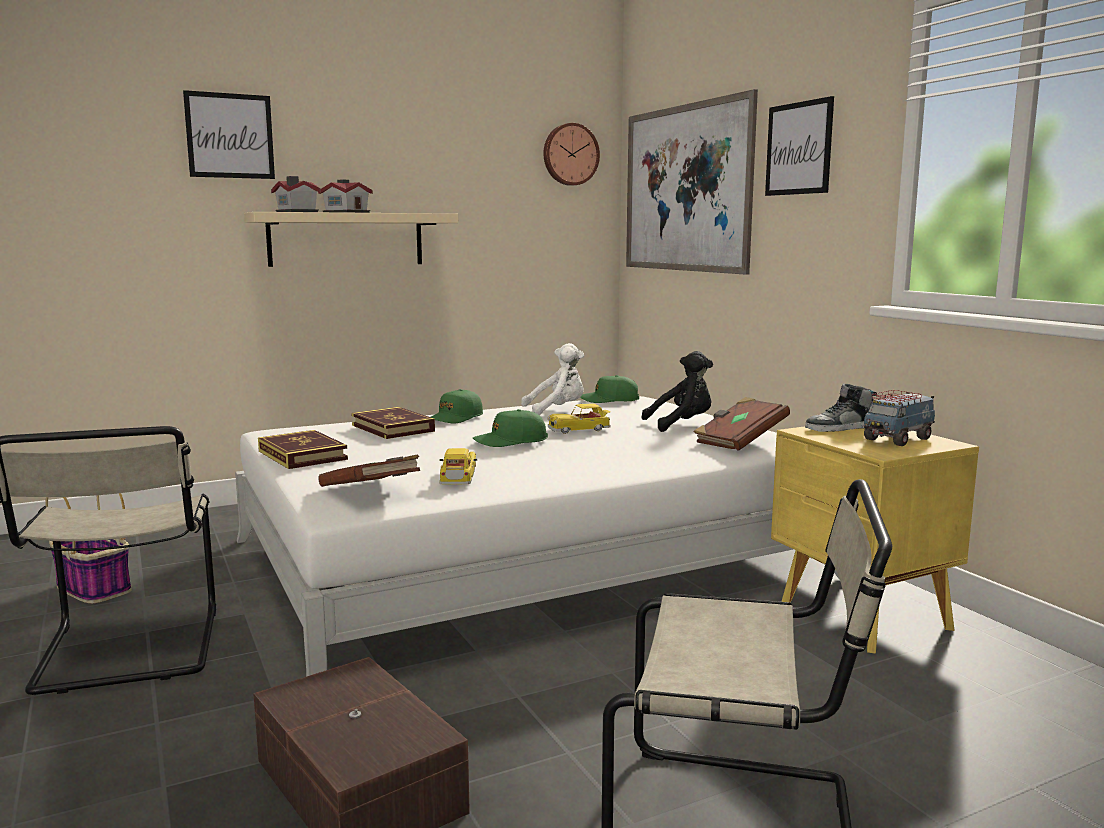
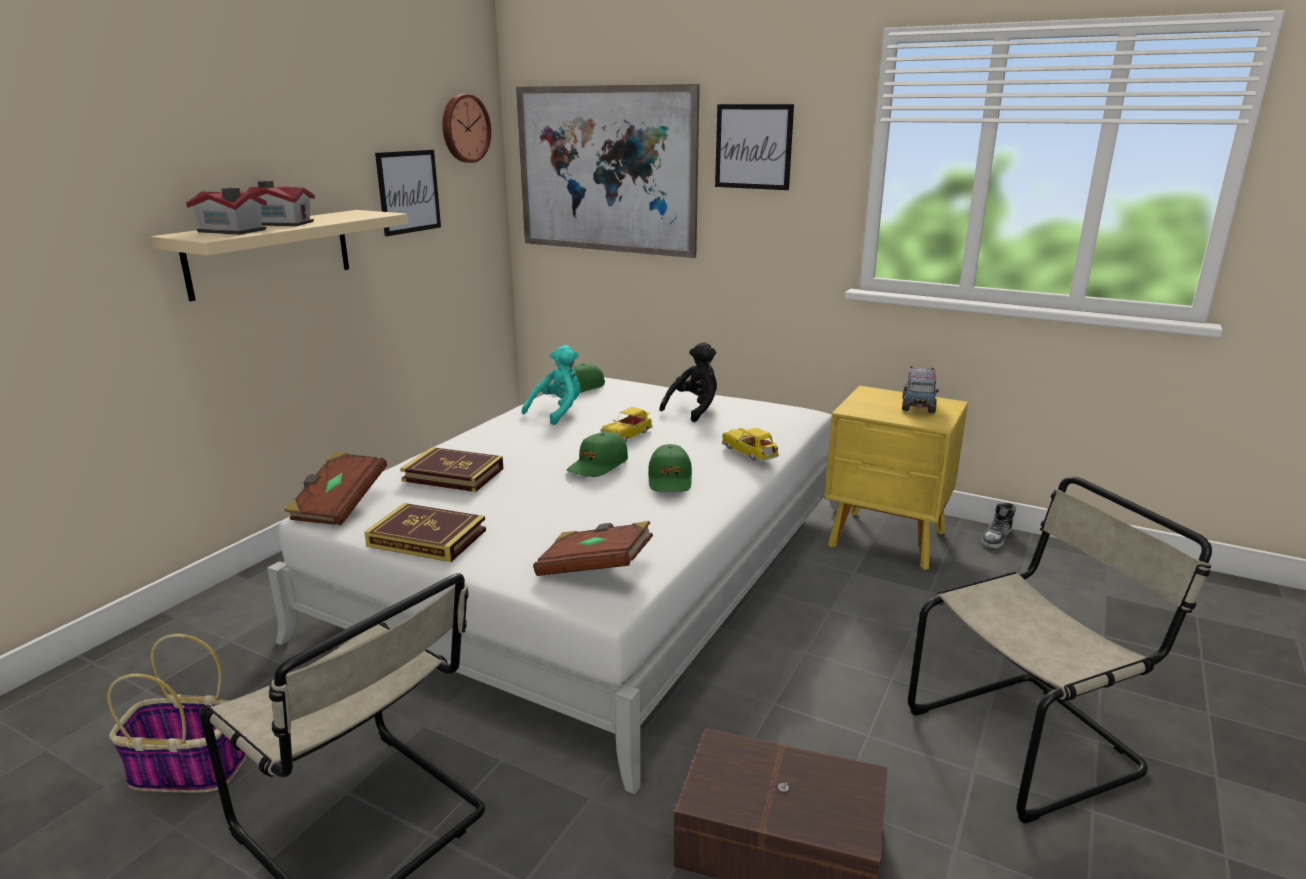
camera: 35 degrees left, 10 degrees up
(230, 136) = (115, 133): picture -> picture (408, 192)
(456, 418) = (488, 445): green cap -> green cap (670, 479)
(458, 478) = (631, 524): toy car -> toy car (750, 452)
(557, 410) = (558, 412): white plush toy -> turquoise plush toy
(739, 441) = (770, 420): brown book -> brown book (339, 505)
(839, 428) = (866, 401): shoe -> shoe (997, 537)

